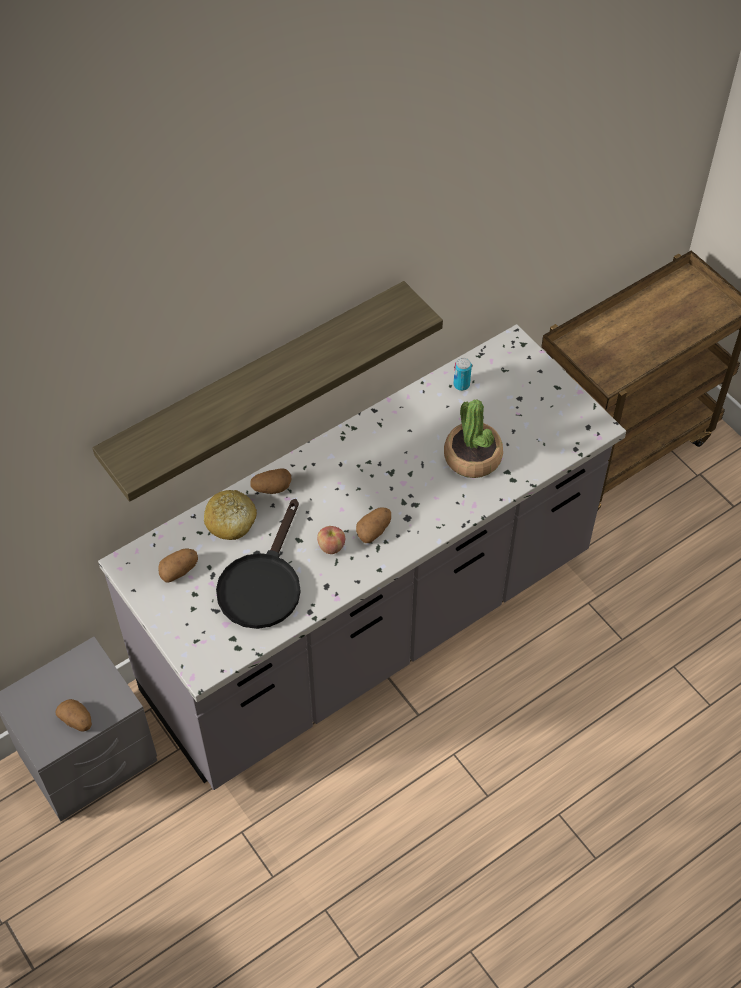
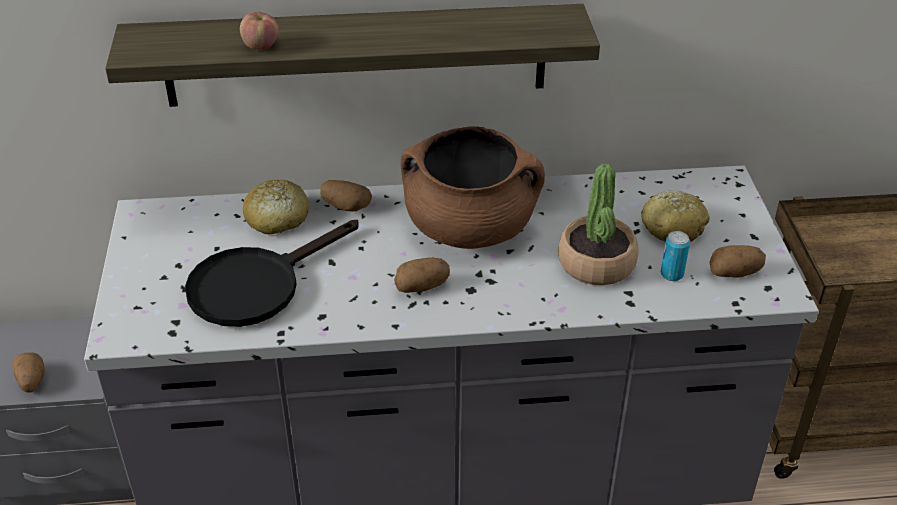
camera: 30 degrees right, 15 degrees down
(179, 570) = (184, 239): potato -> potato (734, 273)
(331, 546) = (361, 282): apple -> apple (261, 46)
(371, 466) = (470, 228): none -> brown cooking pot
(461, 385) = (635, 194): can -> can (672, 274)
(502, 403) = (673, 227): none -> bread

